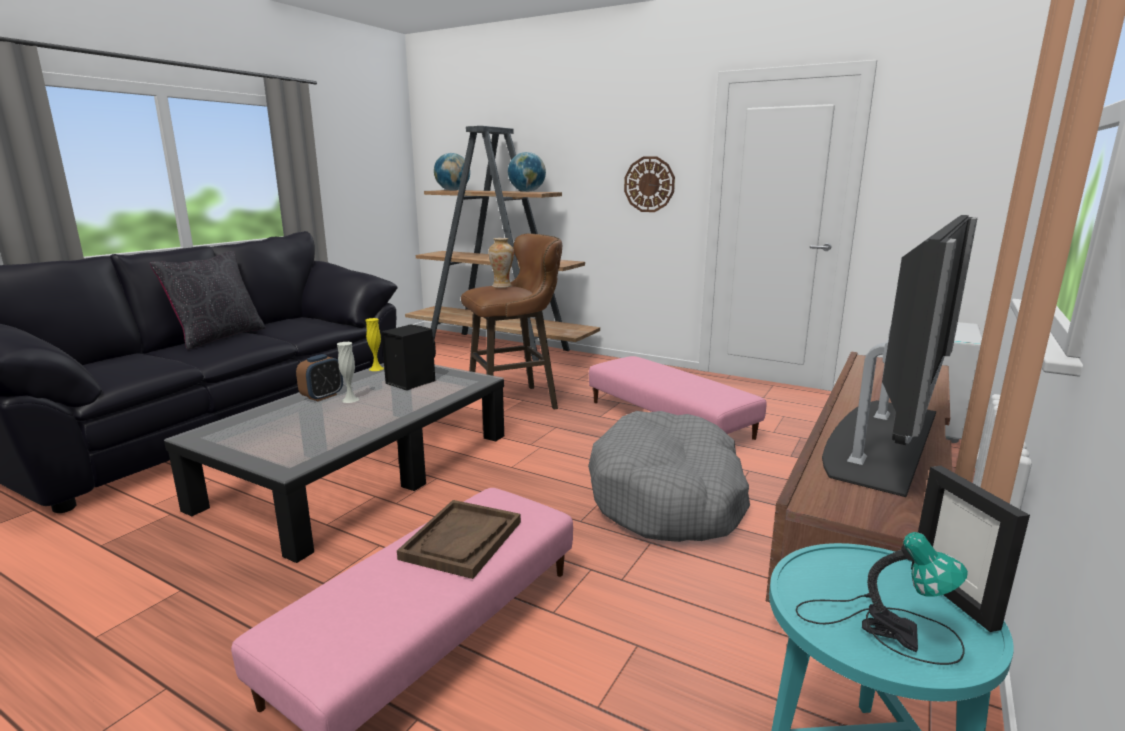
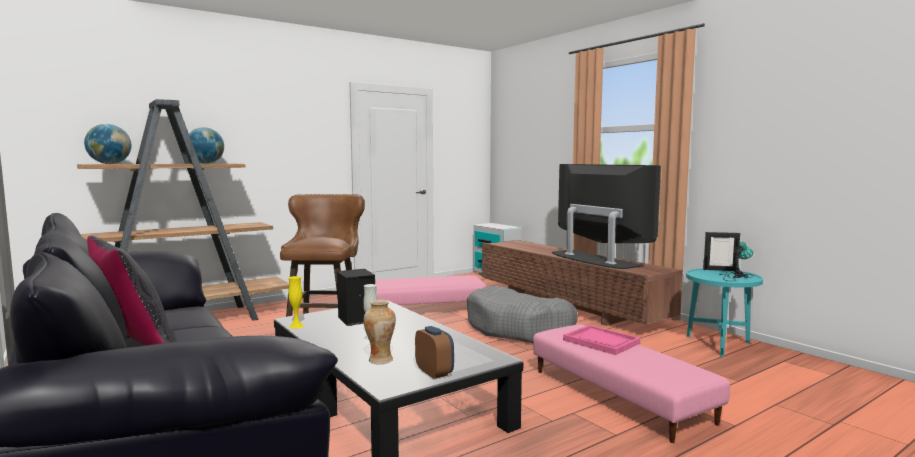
camera: 65 degrees left, 10 degrees down
(322, 396) = (347, 345): alarm clock -> alarm clock (434, 373)
(462, 540) = (601, 341): brown tray -> pink tray
(502, 286) = (319, 237): vase -> vase (380, 360)
(649, 184) = (306, 156): wall clock -> none

